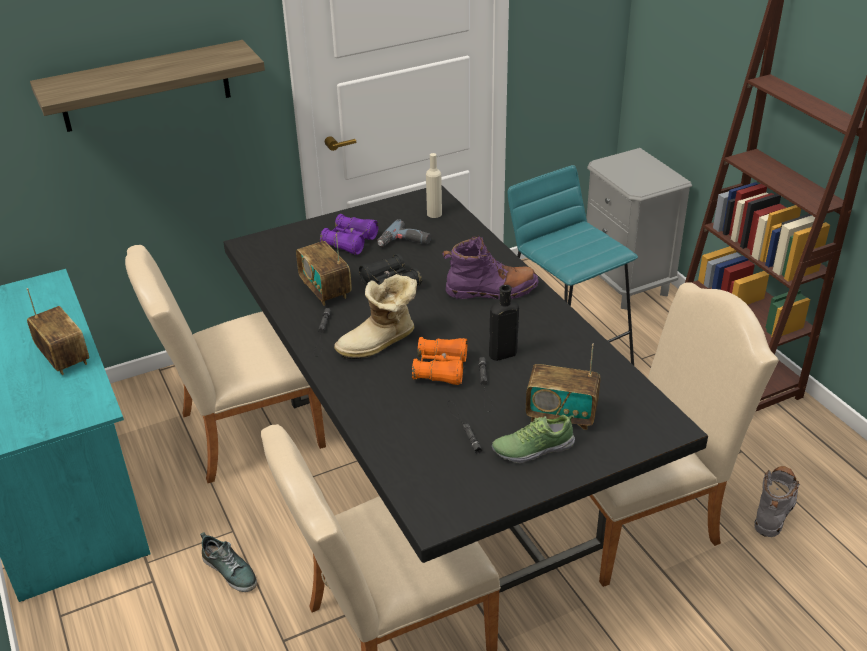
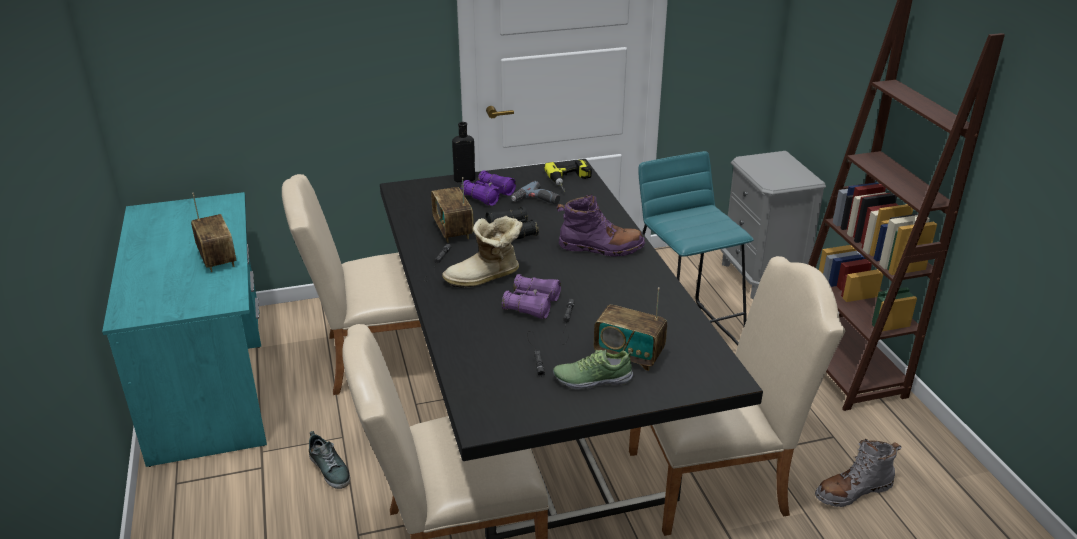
camera: 10 degrees right, 5 degrees down
(145, 86) = (328, 41): shelf -> none
(434, 214) = (571, 181): beige bottle -> power drill
(441, 369) = (532, 304): orange binoculars -> purple binoculars
(501, 354) = (591, 299): black bottle -> black bottle (463, 179)
(775, 507) = (853, 491): grey boot -> grey boot turned 150 degrees counterclockwise

